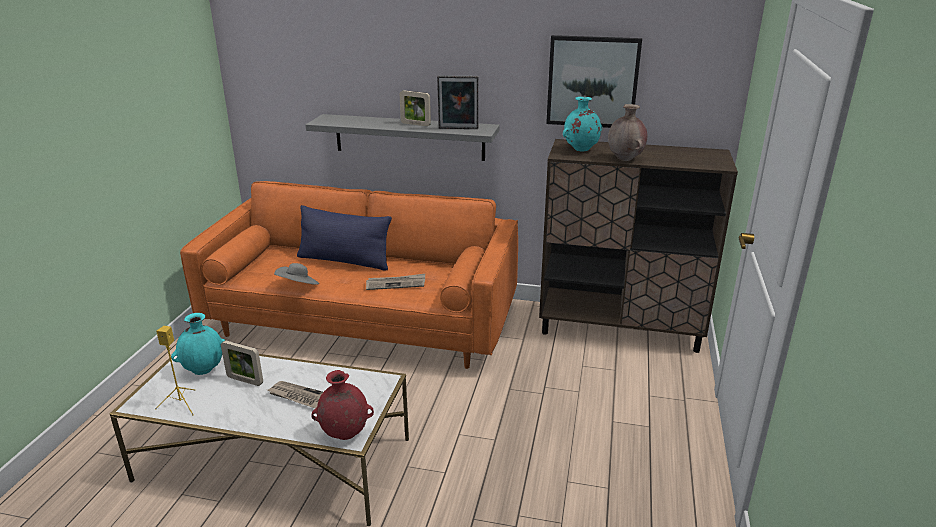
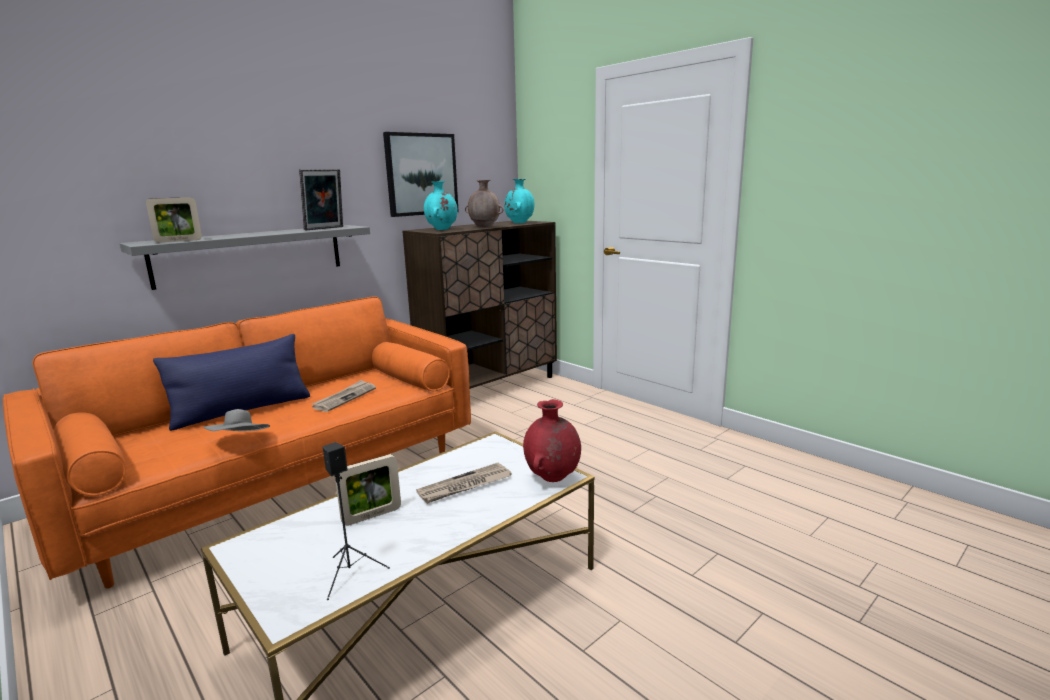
camera: 55 degrees left, 10 degrees down
(181, 404) = (351, 573): yellow speaker -> black speaker
(204, 370) = (299, 541): turquoise vase -> turquoise vase (519, 223)
(415, 124) = (271, 232): picture frame -> picture frame (178, 241)

